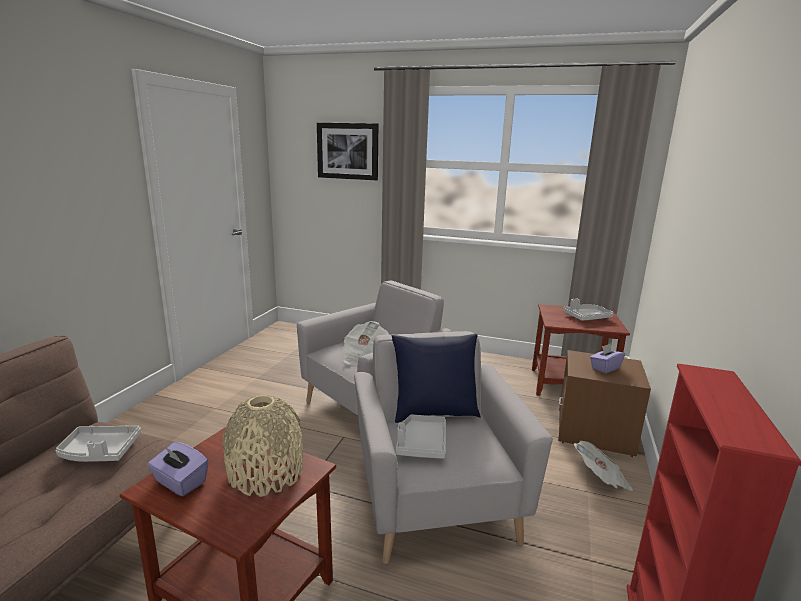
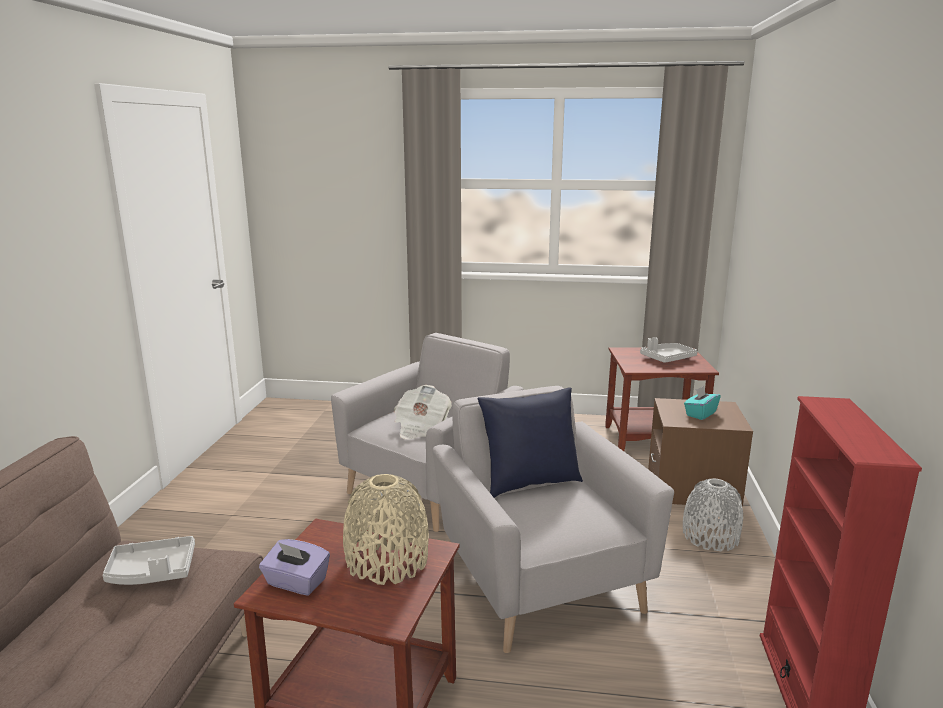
camera: 10 degrees left, 0 degrees up
(347, 151) = (355, 170): picture -> none
(421, 444) = (530, 516): grey tray -> none
(601, 478) = (710, 536): newspaper -> grey vase
(605, 368) = (700, 414): purple tissue box -> turquoise tissue box

